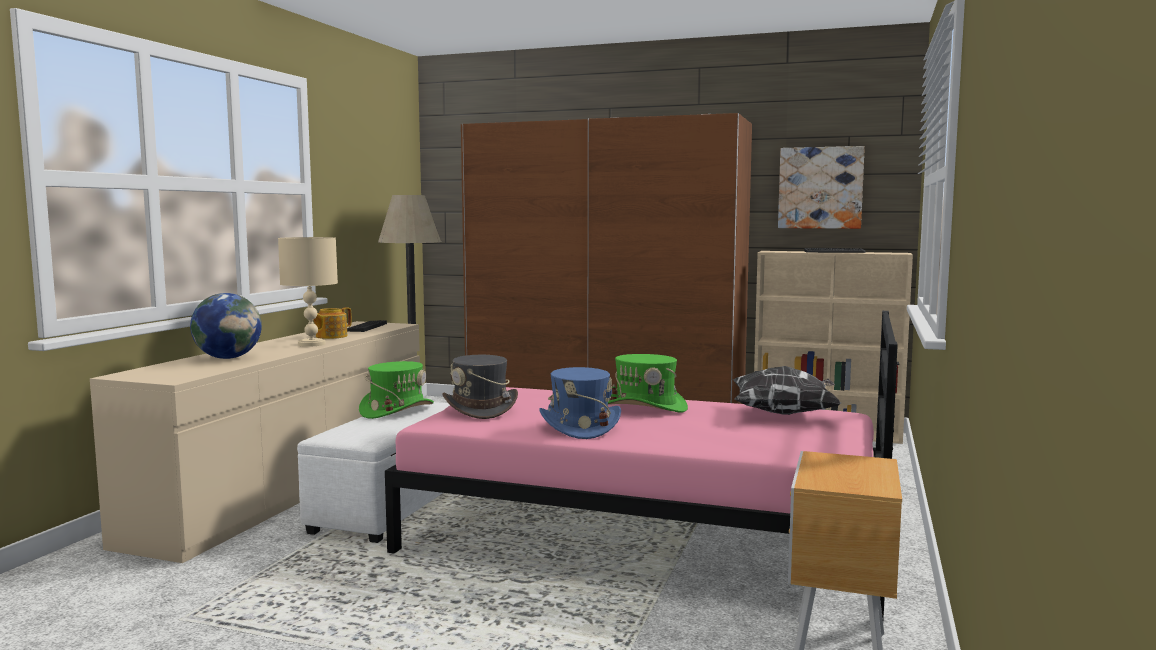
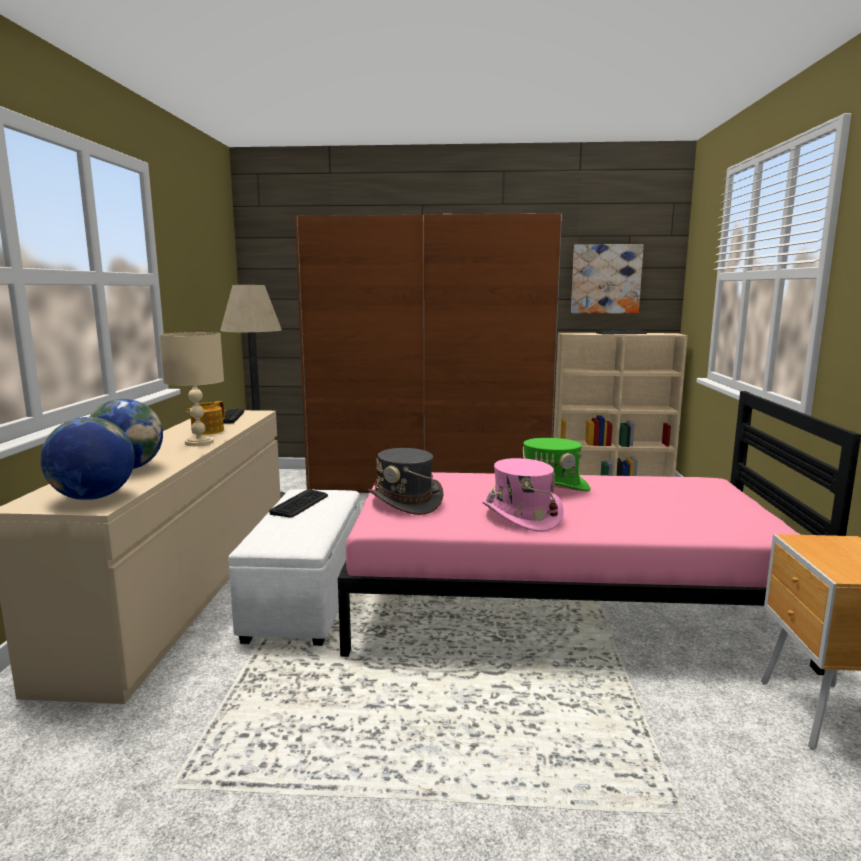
camera: 15 degrees left, 5 degrees up
(177, 374) = (93, 497): none -> globe
(396, 410) = (300, 504): green hat -> keyboard
(579, 427) = (521, 516): blue hat -> pink hat
(785, 414) = (669, 485): pillow -> none

